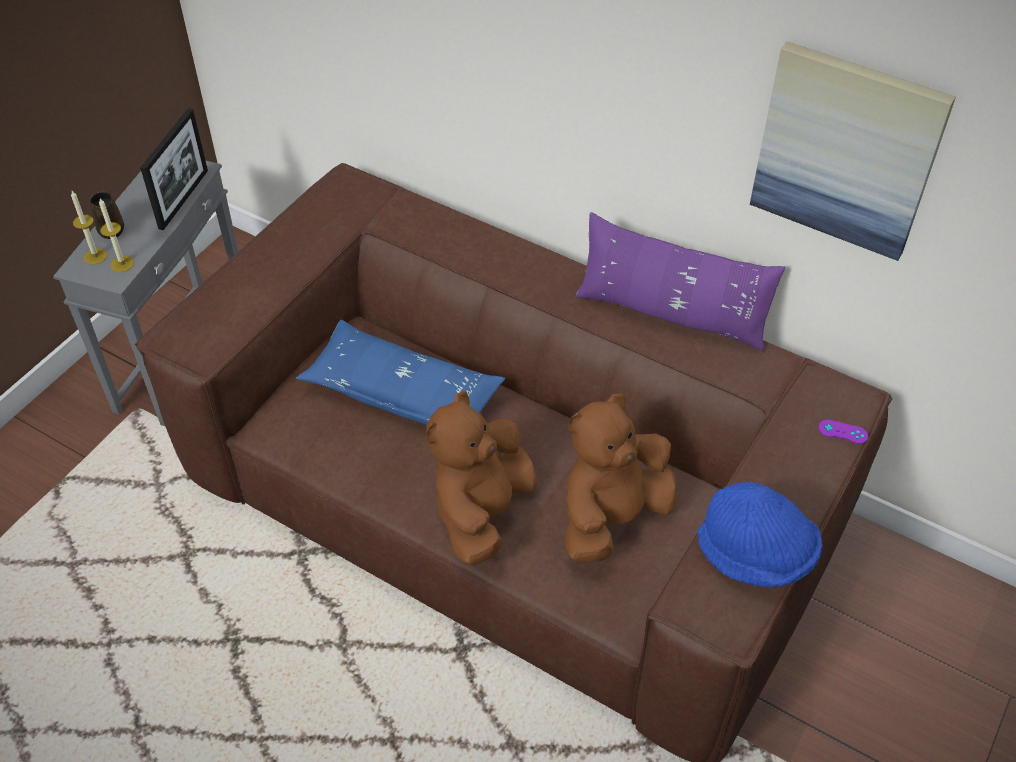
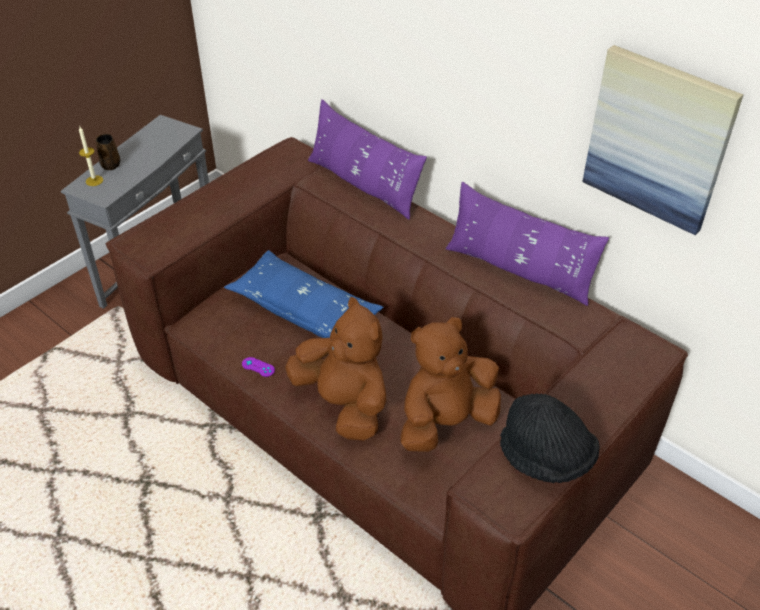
camera: 10 degrees right, 5 degrees down
(122, 264) = (112, 188): candle -> none
(183, 199) = (168, 149): picture frame -> none
(452, 220) = (363, 185): none -> purple pillow
(481, 512) = (344, 404): brown plush toy -> brown plush toy turned 105 degrees clockwise
(756, 555) = (546, 458): blue hat -> black hat
(843, 432) = (640, 375): purple game controller -> purple game controller (258, 367)

